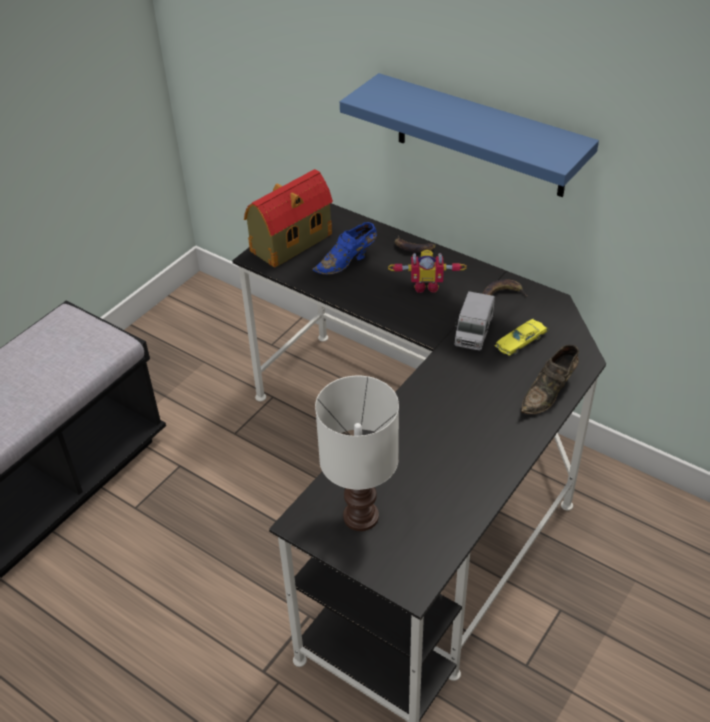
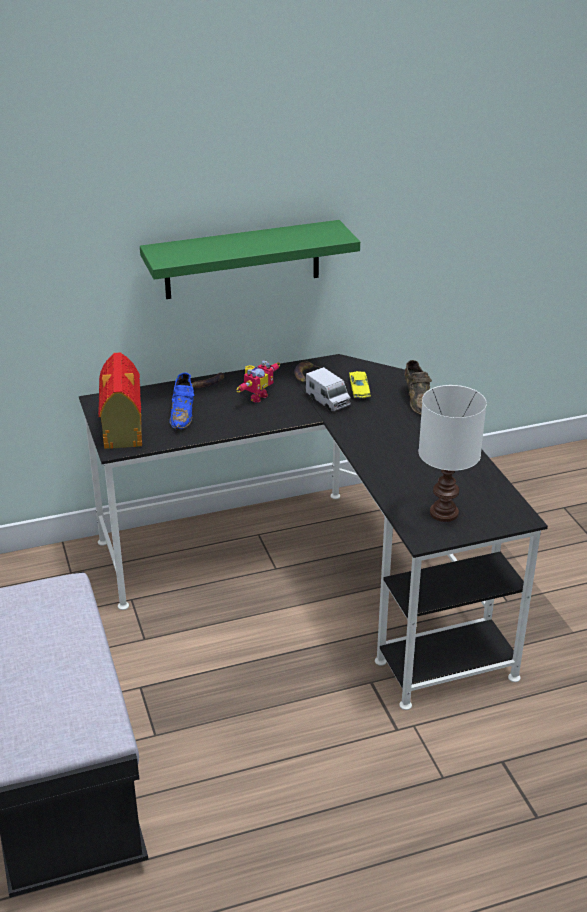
camera: 55 degrees left, 10 degrees down
(480, 136) = (242, 260): blue shelf -> green shelf

